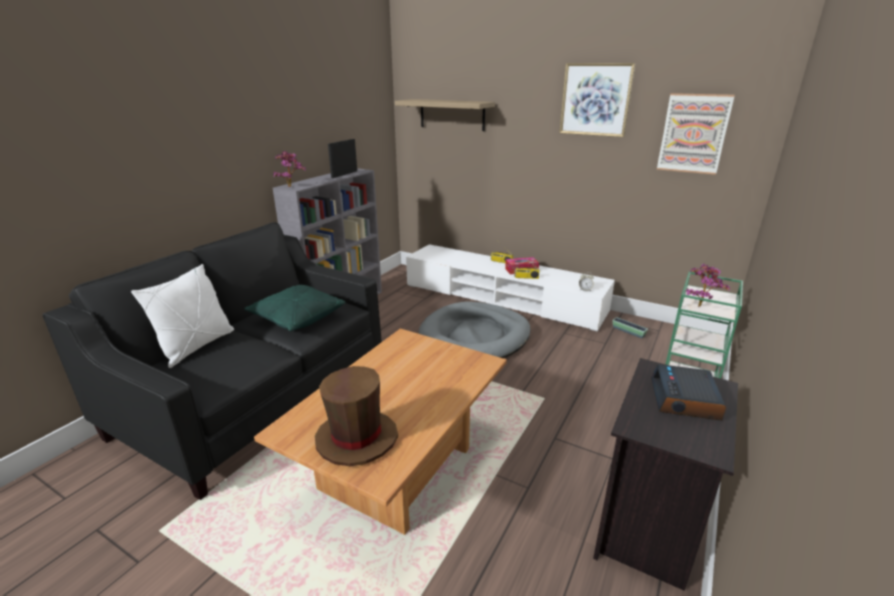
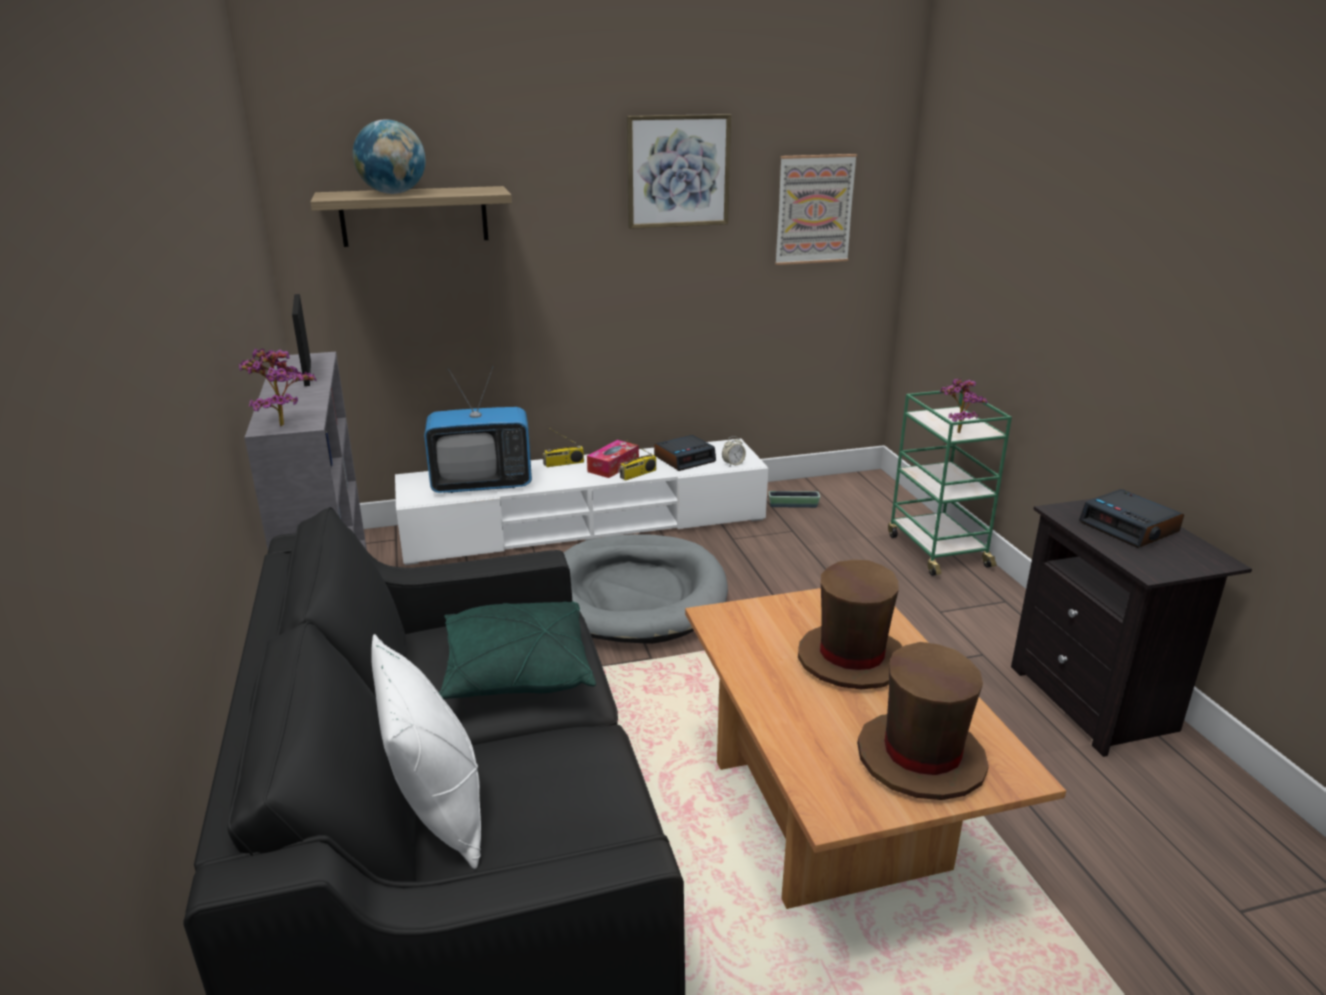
camera: 45 degrees left, 0 degrees up
(419, 384) = (851, 659): none -> brown hat
(435, 100) = (393, 193): none -> globe
(453, 258) = (482, 484): none -> television
(563, 278) = (685, 459): none -> alarm clock

